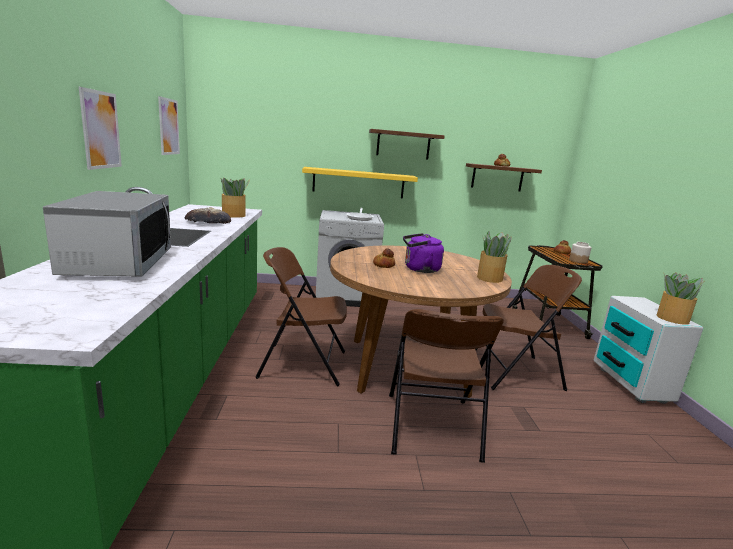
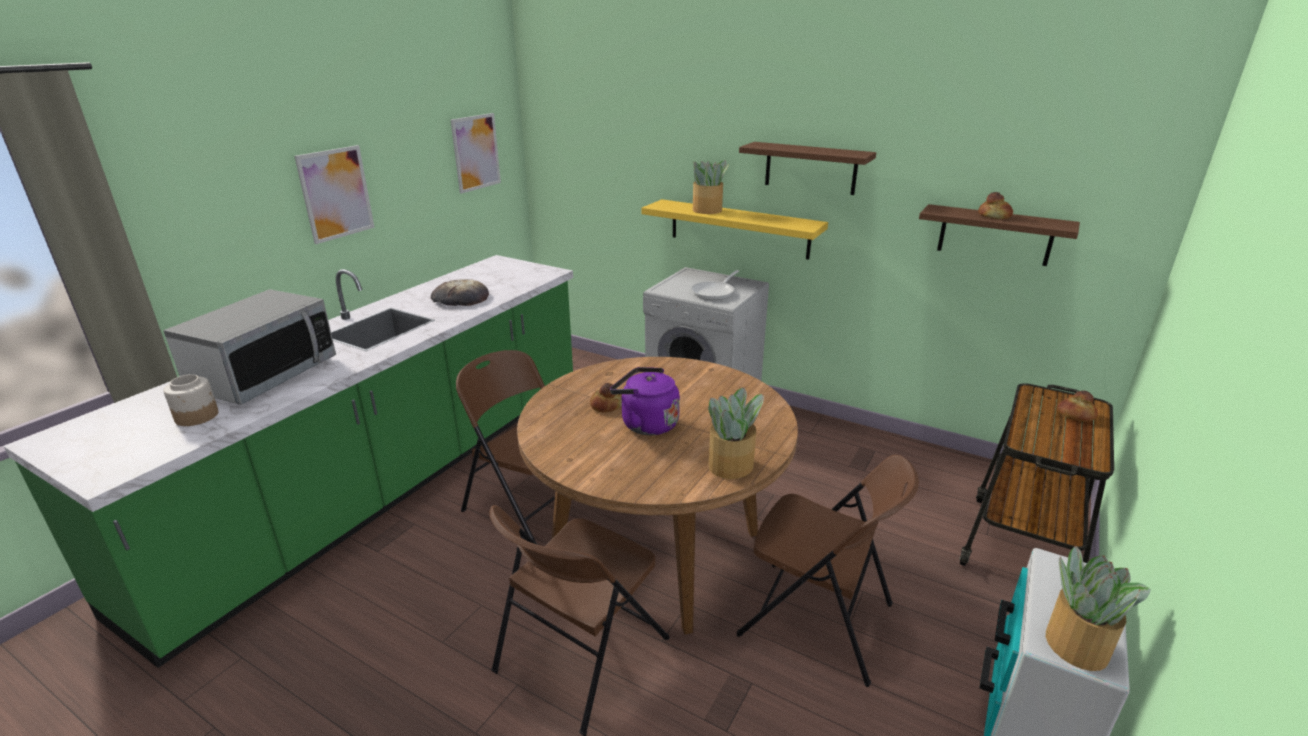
camera: 35 degrees right, 10 degrees up
(234, 215) = (512, 285): potted plant -> potted plant (707, 210)
(578, 261) = (1071, 446): jar -> jar (197, 416)

